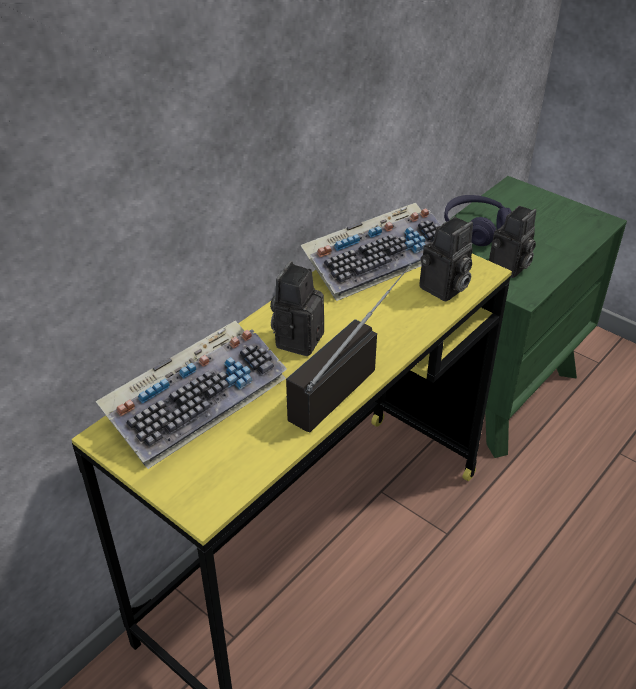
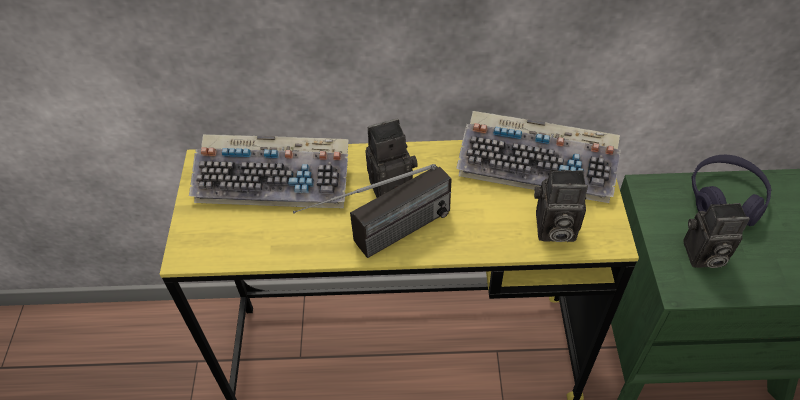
camera: 50 degrees right, 10 degrees up
(347, 377) = (381, 241): radio -> radio turned 150 degrees clockwise

